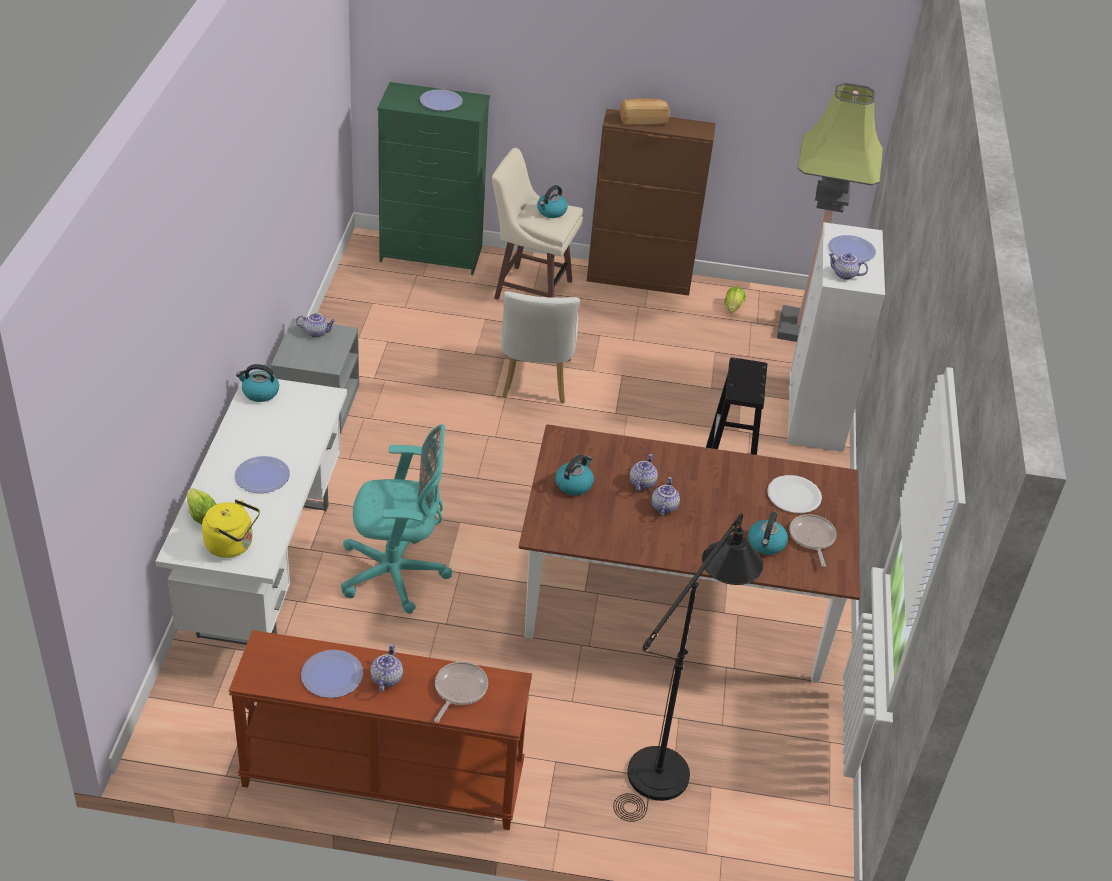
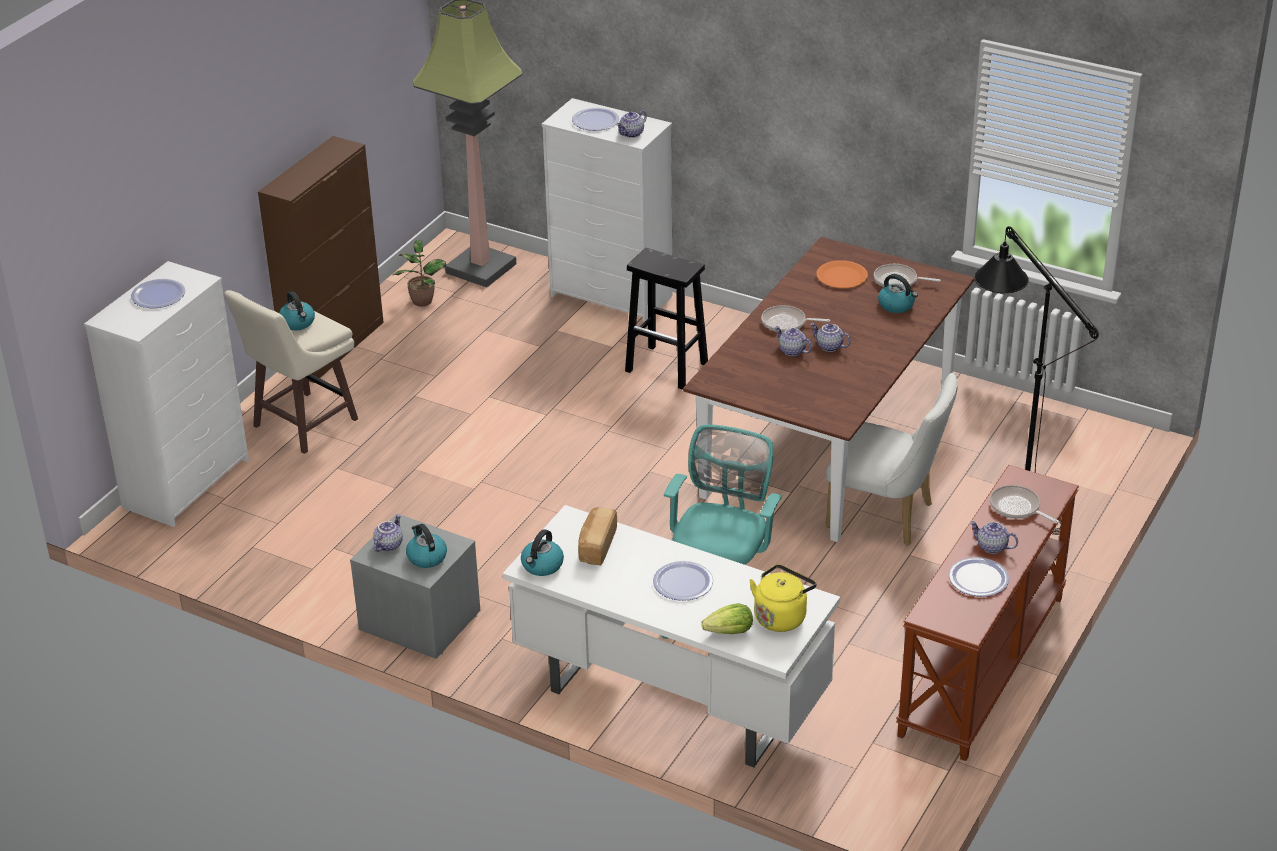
camera: 65 degrees left, 5 degrees down
(432, 254) = (187, 483): green dresser -> white dresser
(535, 383) = (469, 456): white chair -> white chair (887, 517)
(574, 484) = (778, 389): kettle -> kettle (426, 557)
(643, 120) = (298, 175): bread -> bread (596, 546)
(687, 471) = (786, 323): none -> frying pan
(733, 308) = (422, 300): lettuce -> potted plant
(794, 496) = (842, 276): white plate -> orange plate

